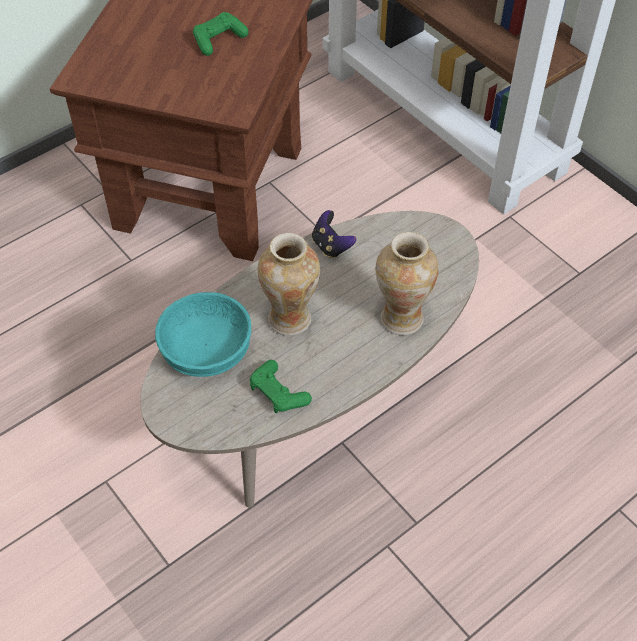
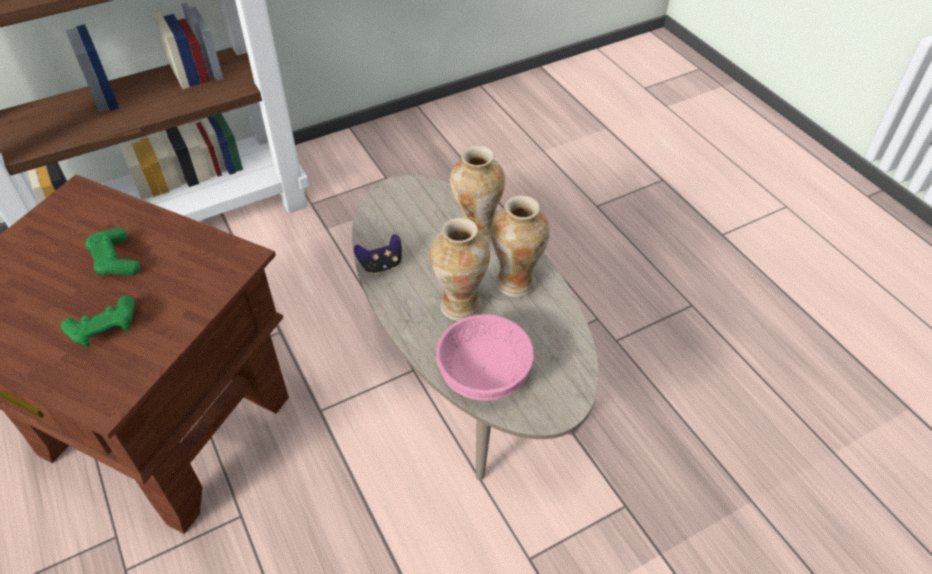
camera: 80 degrees left, 5 degrees down
(208, 350) = (484, 372): turquoise bowl -> pink bowl
(278, 393) = (543, 324): green game controller -> green game controller (104, 328)
(333, 363) = (516, 282): none -> vase

